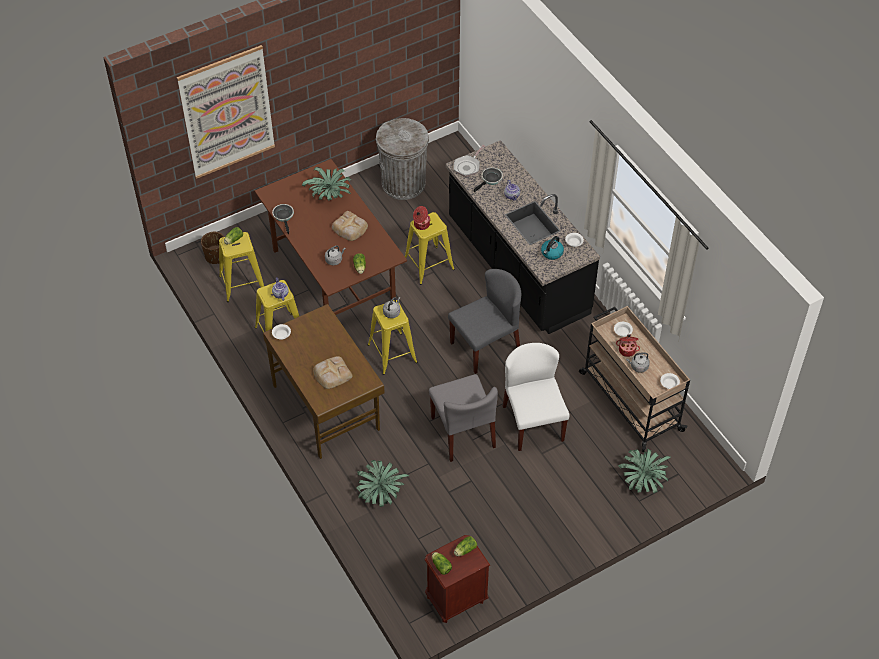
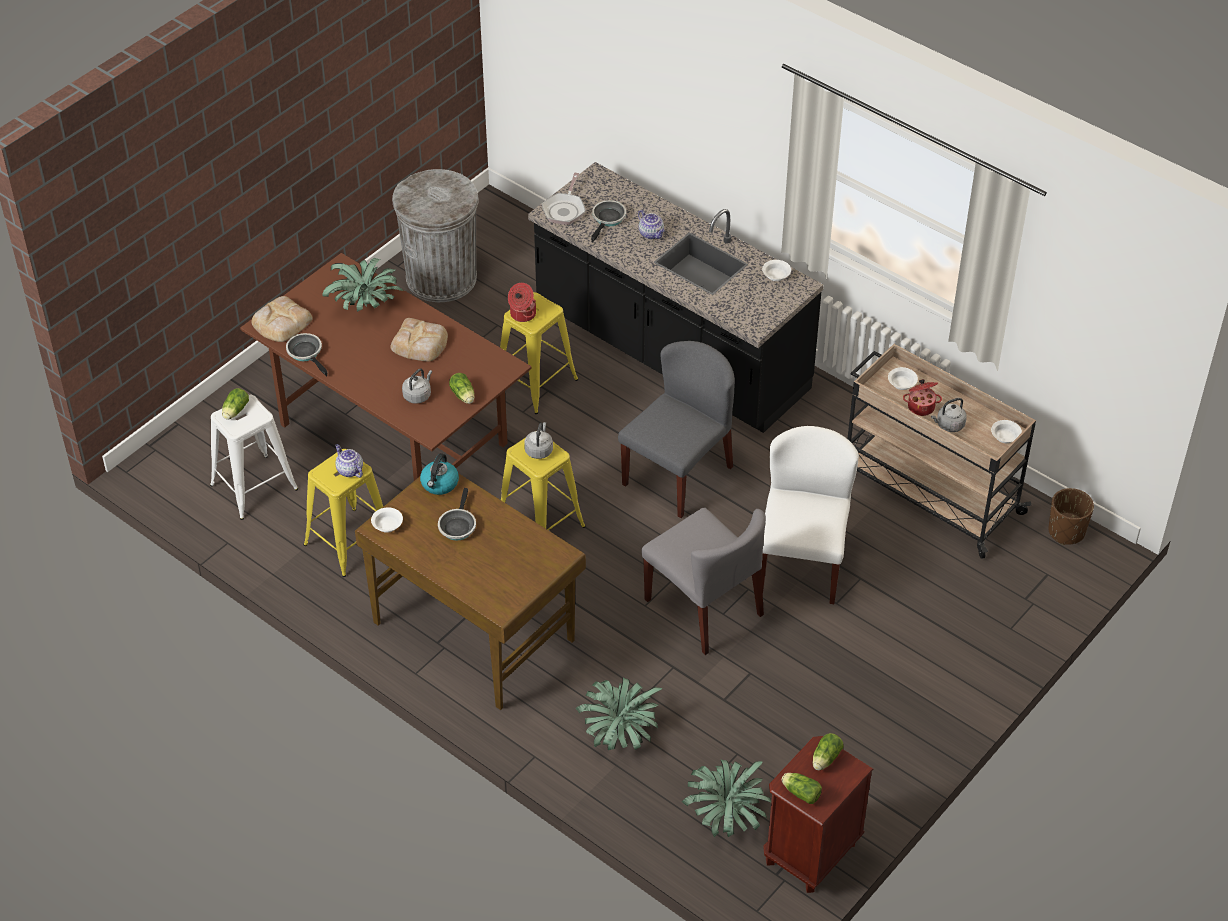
camera: 20 degrees left, 5 degrees down
(215, 257) = (191, 458): brown planter -> brown planter (1066, 532)
(227, 112) = (177, 205): picture -> none
(242, 284) = (254, 487): yellow stool -> white stool
(320, 346) = (457, 525): none -> frying pan
(331, 374) = (495, 560): bread -> bread (280, 323)
(533, 423) = (801, 563): white chair -> white chair turned 45 degrees clockwise
(551, 253) = (751, 298): kettle -> kettle (439, 484)
(643, 480) = (1002, 598): potted plant -> potted plant (727, 815)

